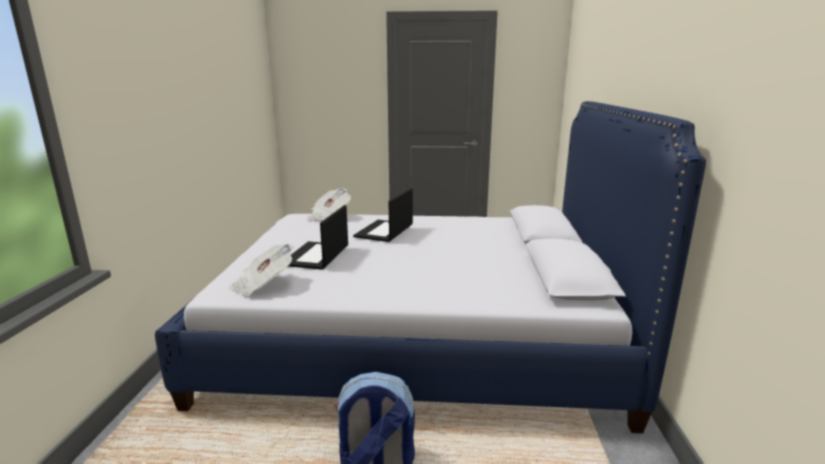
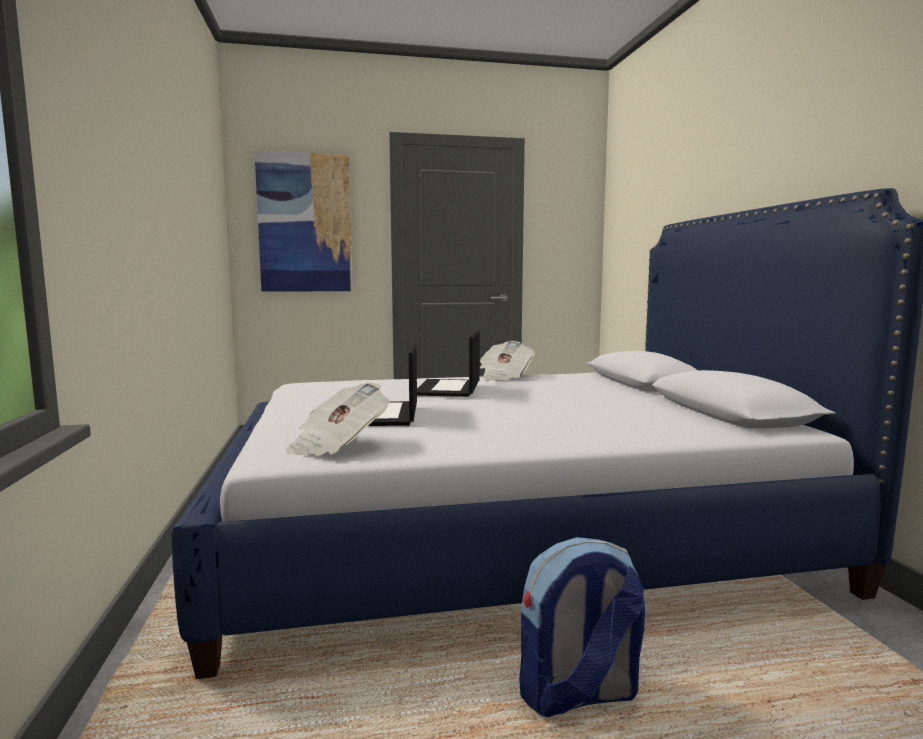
camera: 15 degrees left, 10 degrees down
(325, 85) = (305, 223): none -> picture
(329, 216) = (352, 380): newspaper -> newspaper (504, 376)

